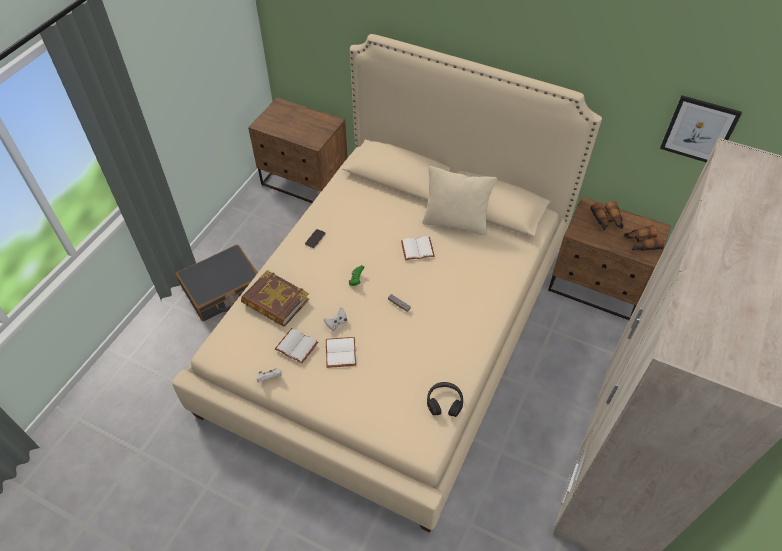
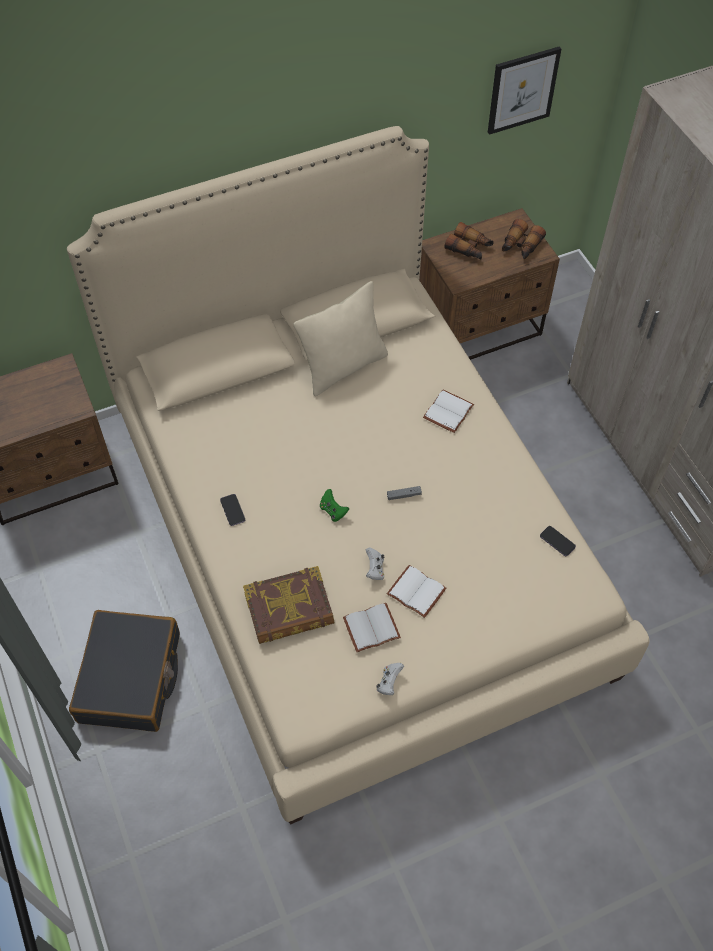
camera: 50 degrees left, 5 degrees up
(417, 250) = (346, 427): white book -> white book (449, 413)
(444, 402) = (557, 541): black headphones -> phone

